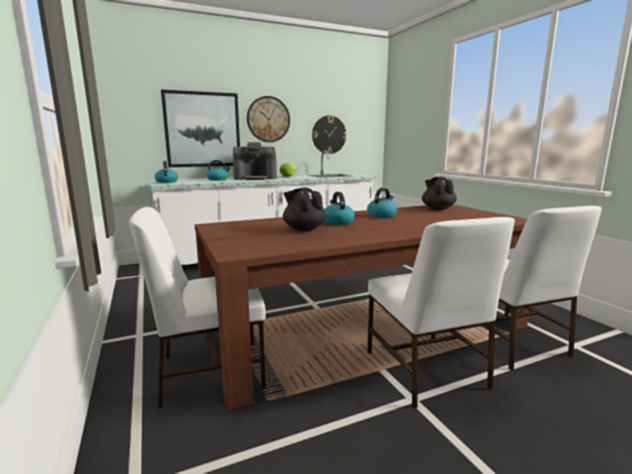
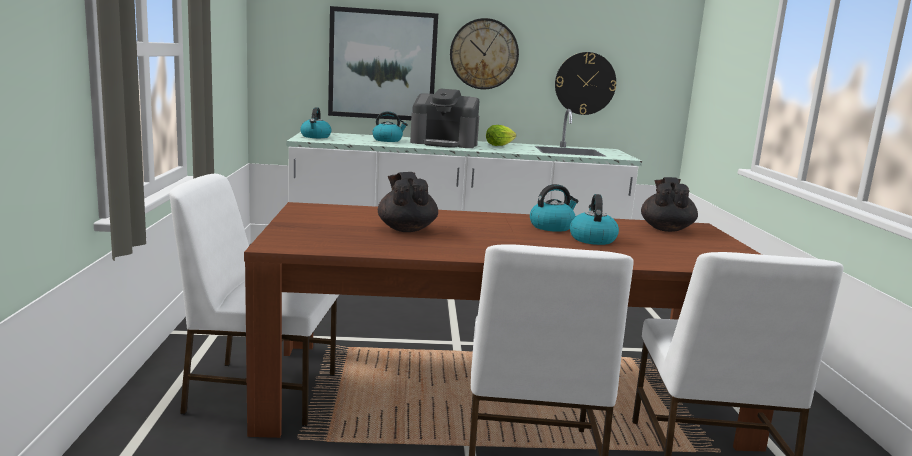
camera: 20 degrees right, 0 degrees up
(337, 222) = (469, 226): kettle -> kettle (592, 239)

